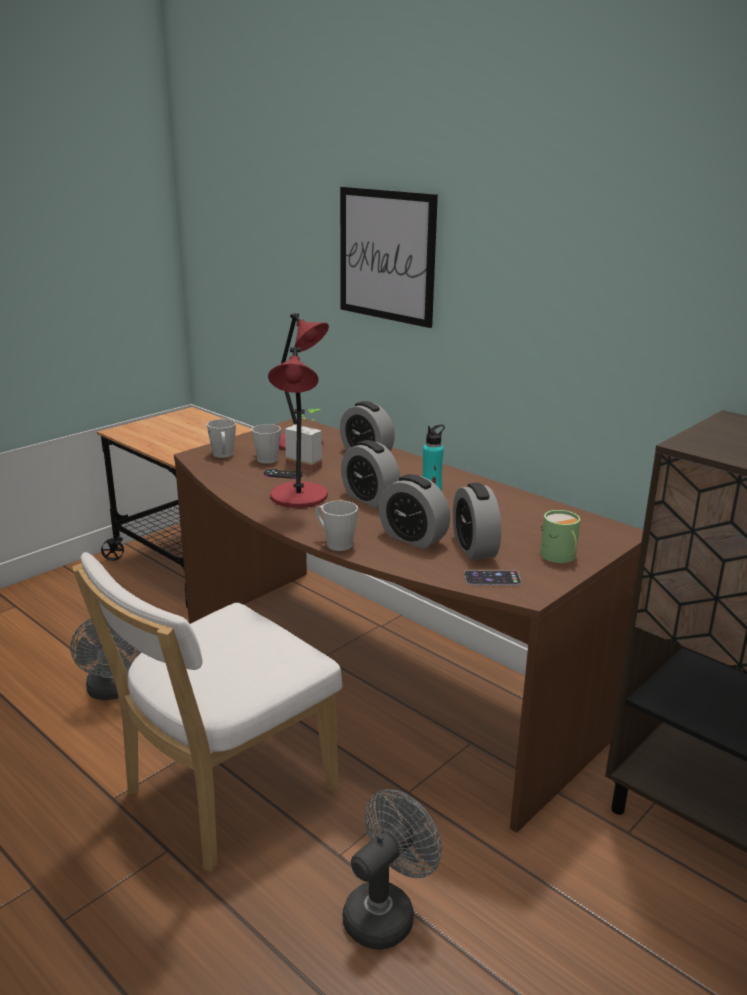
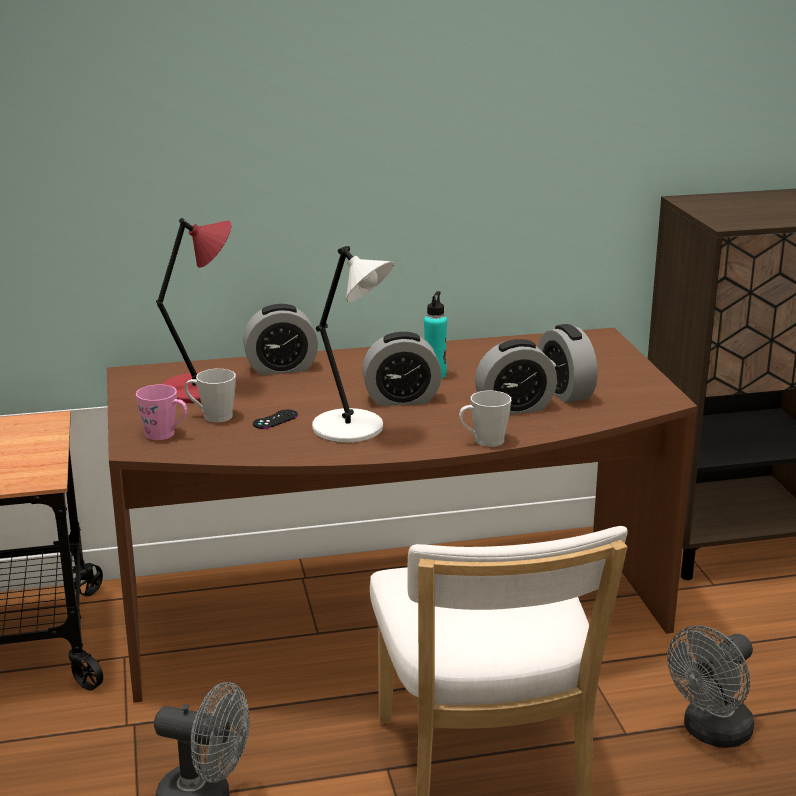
camera: 55 degrees left, 0 degrees up
(223, 455) = (165, 434): grey mug -> pink mug
(298, 498) = (351, 428): red table lamp -> white table lamp
(308, 464) = (265, 401): potted plant -> none
(386, 255) = (245, 122): picture -> none
(386, 911) = (711, 733): grey fan -> grey fan turned 120 degrees counterclockwise
(474, 548) = (565, 392): alarm clock -> alarm clock turned 45 degrees clockwise
(492, 578) = (627, 403): phone -> none
(559, 556) = (617, 369): green mug -> none

